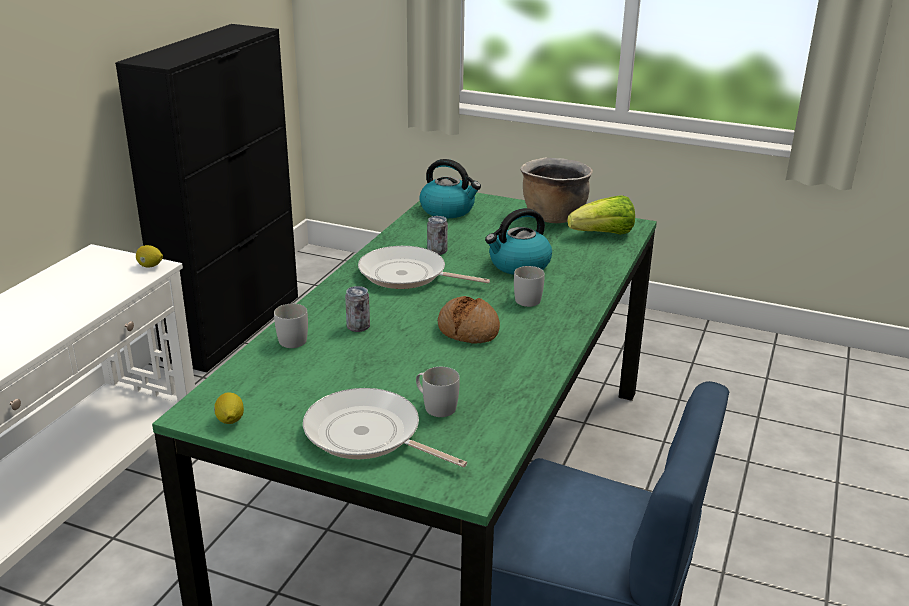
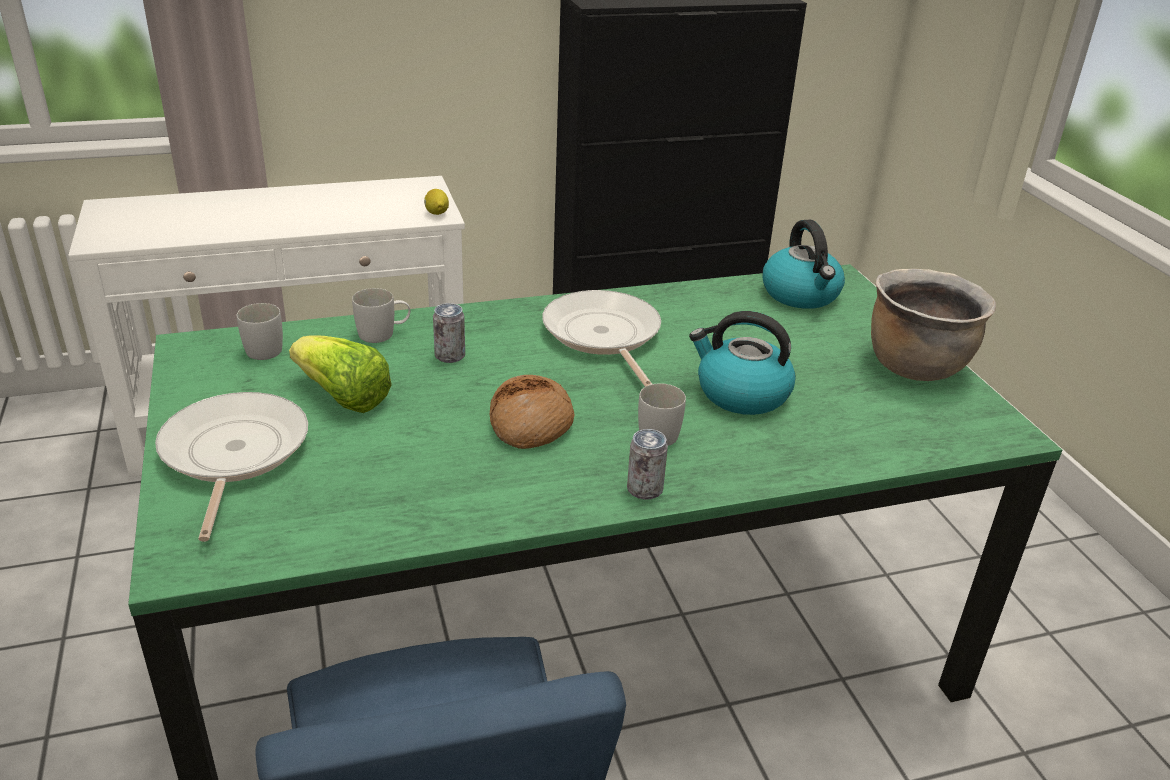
camera: 50 degrees right, 5 degrees up
(230, 421) = (192, 368): lemon -> none
(435, 406) = (333, 471): white mug -> white mug (266, 347)
(437, 251) = (688, 329): can -> can (644, 489)
(603, 234) = (935, 422): lettuce -> lettuce (342, 397)

